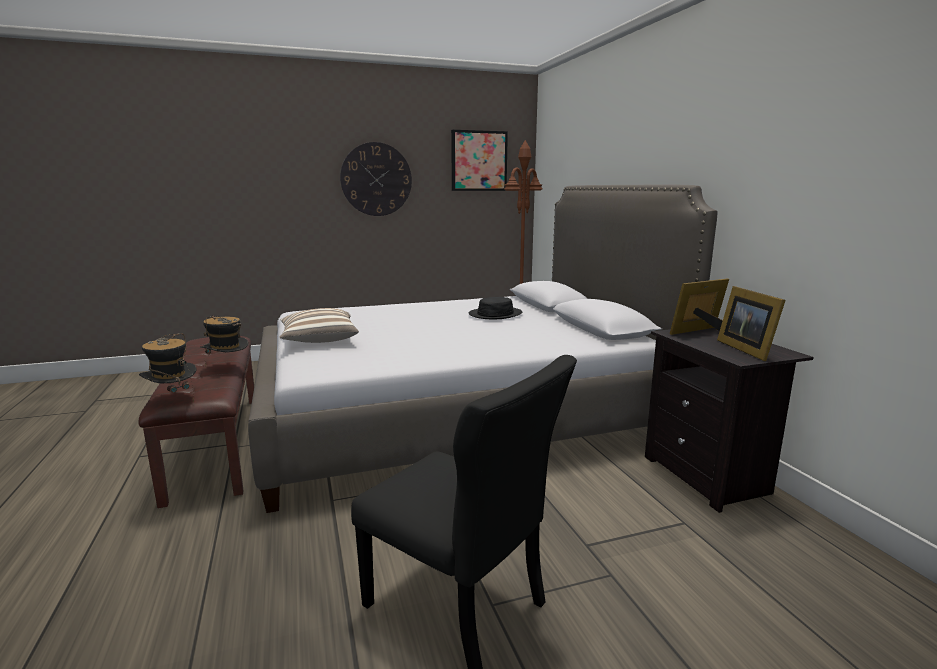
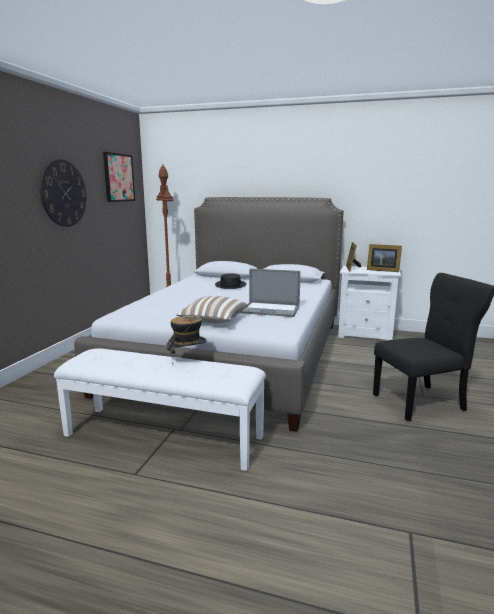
camera: 55 degrees left, 0 degrees up
(172, 399) = (238, 380): hat -> none
(217, 444) = (164, 435): brown bench -> white bench
(402, 349) = (270, 310): none -> laptop
(709, 476) = (365, 334): black nightstand -> white nightstand

